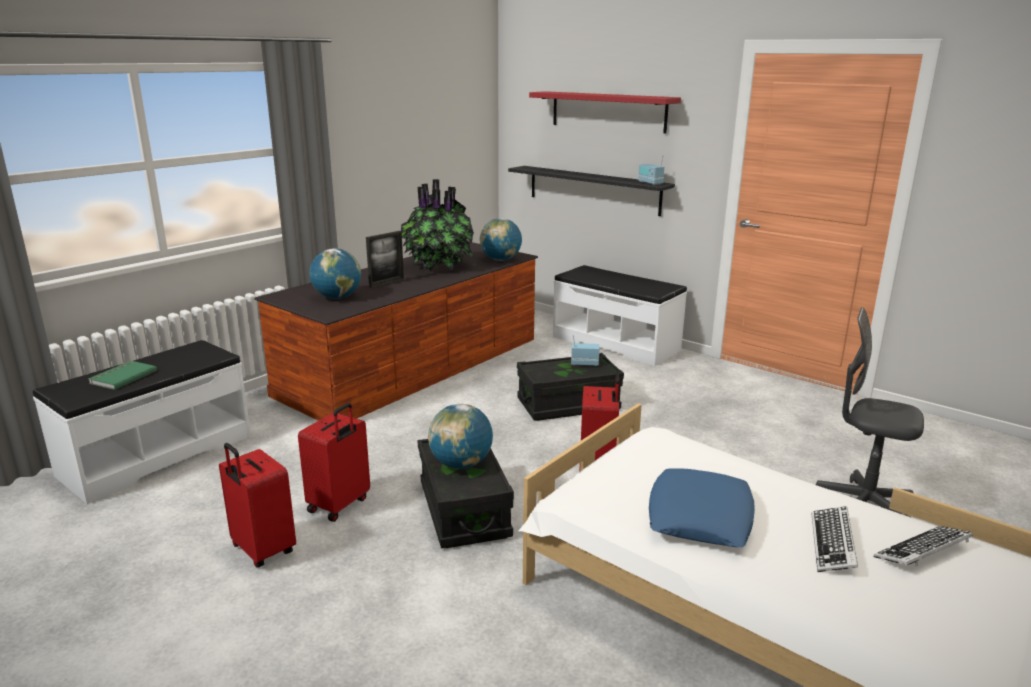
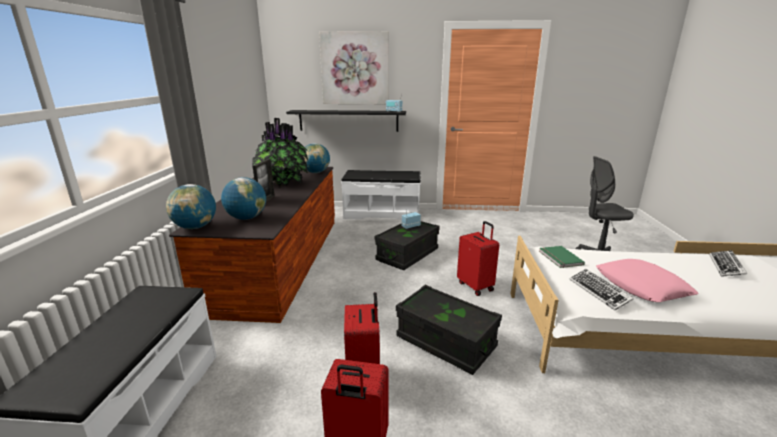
camera: 35 degrees left, 0 degrees up
(122, 377) = (101, 348): green book -> green book (559, 258)
(461, 464) = (444, 310): globe -> globe (195, 227)
(608, 111) = (355, 68): red shelf -> picture
(700, 517) = (641, 286): blue pillow -> pink pillow
(832, 544) = (701, 277): keyboard -> keyboard (598, 292)

